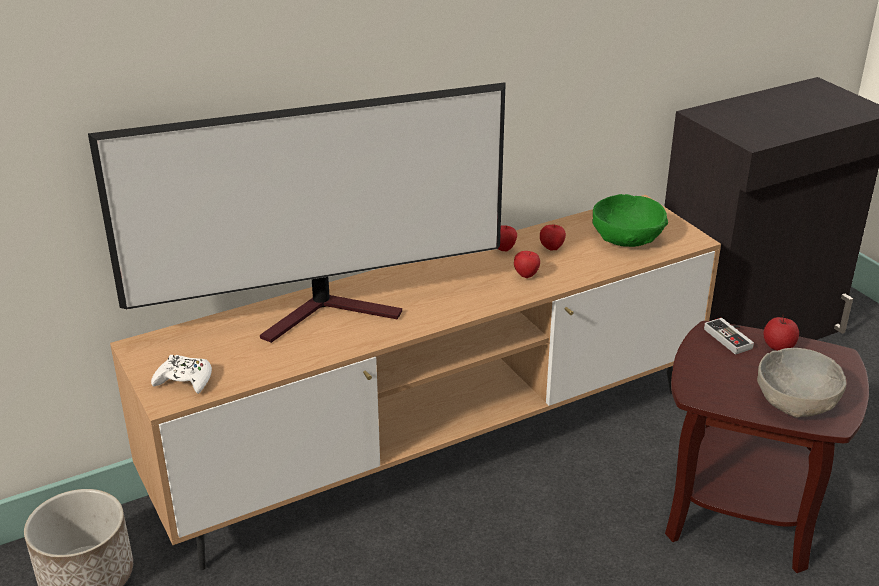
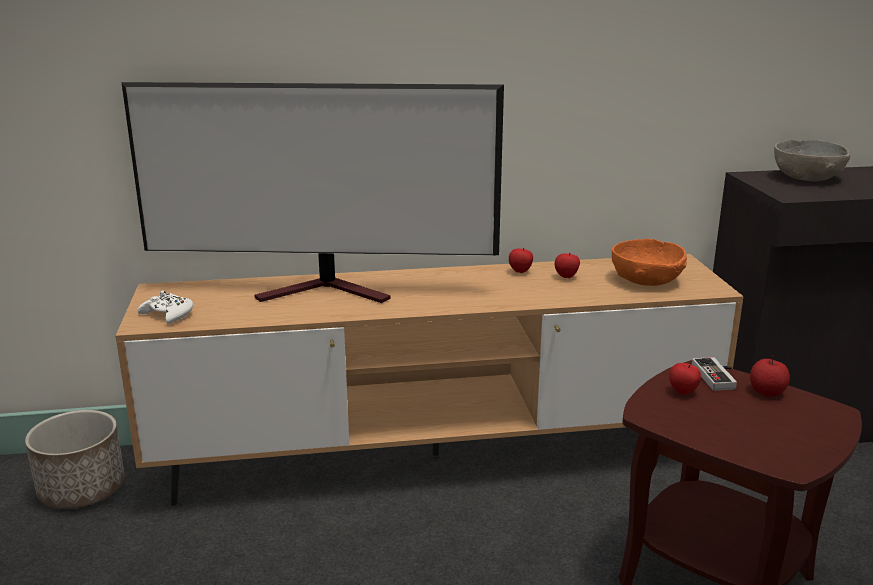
camera: 20 degrees right, 10 degrees down
(526, 275) = (526, 291): apple -> apple (683, 392)
(627, 239) = (646, 280): green bowl -> orange bowl
(796, 403) = (757, 442): grey bowl -> grey bowl (807, 178)

